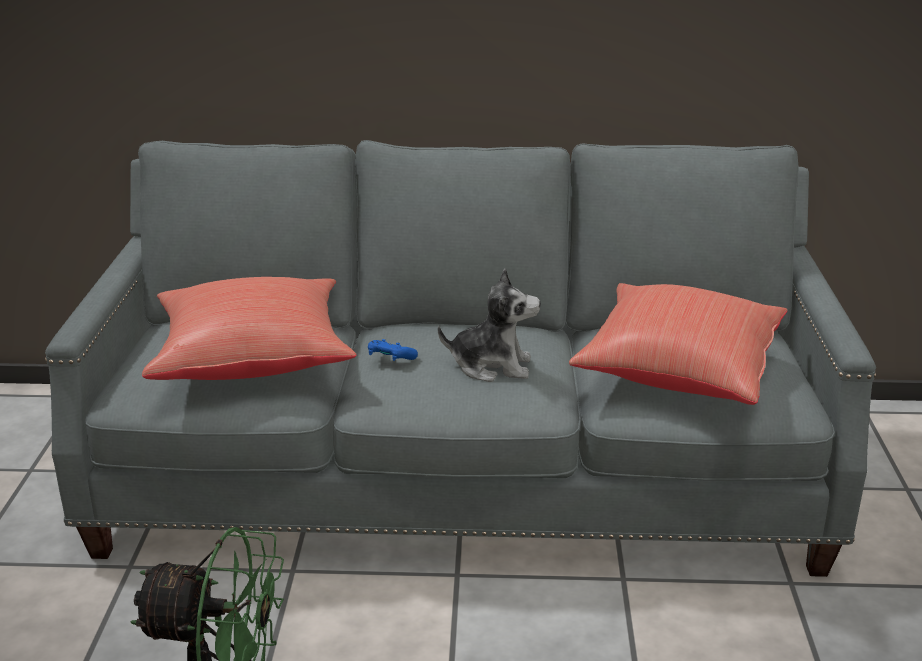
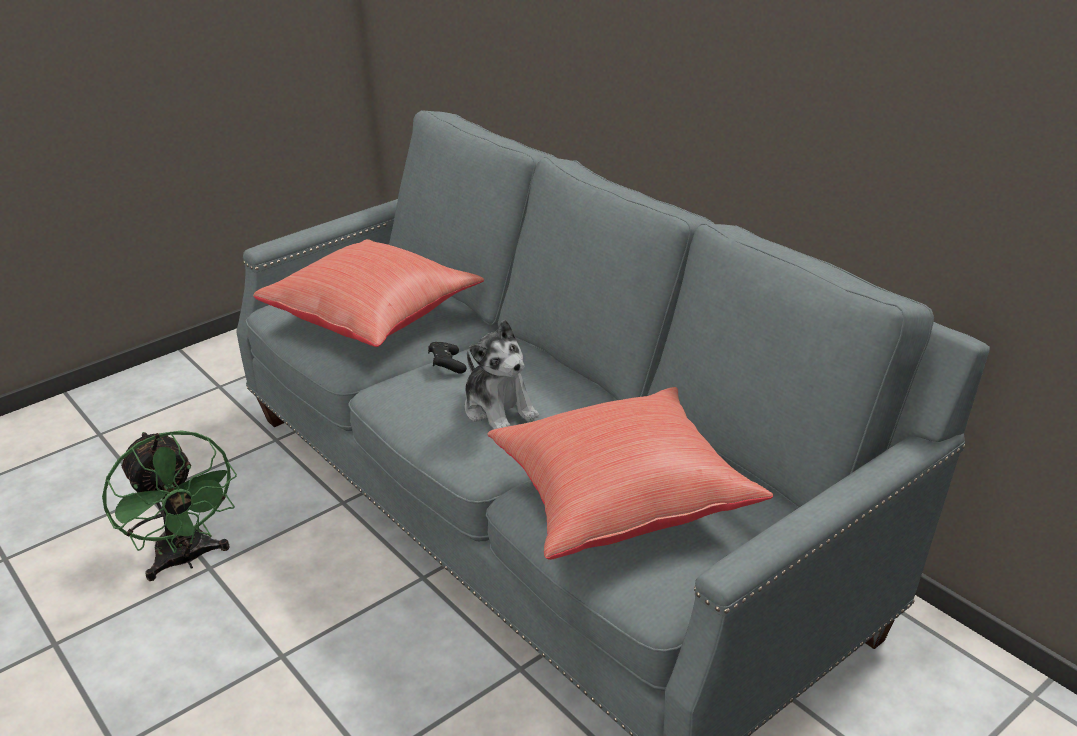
camera: 50 degrees right, 5 degrees up
(390, 359) = (447, 365): blue game controller -> black game controller

